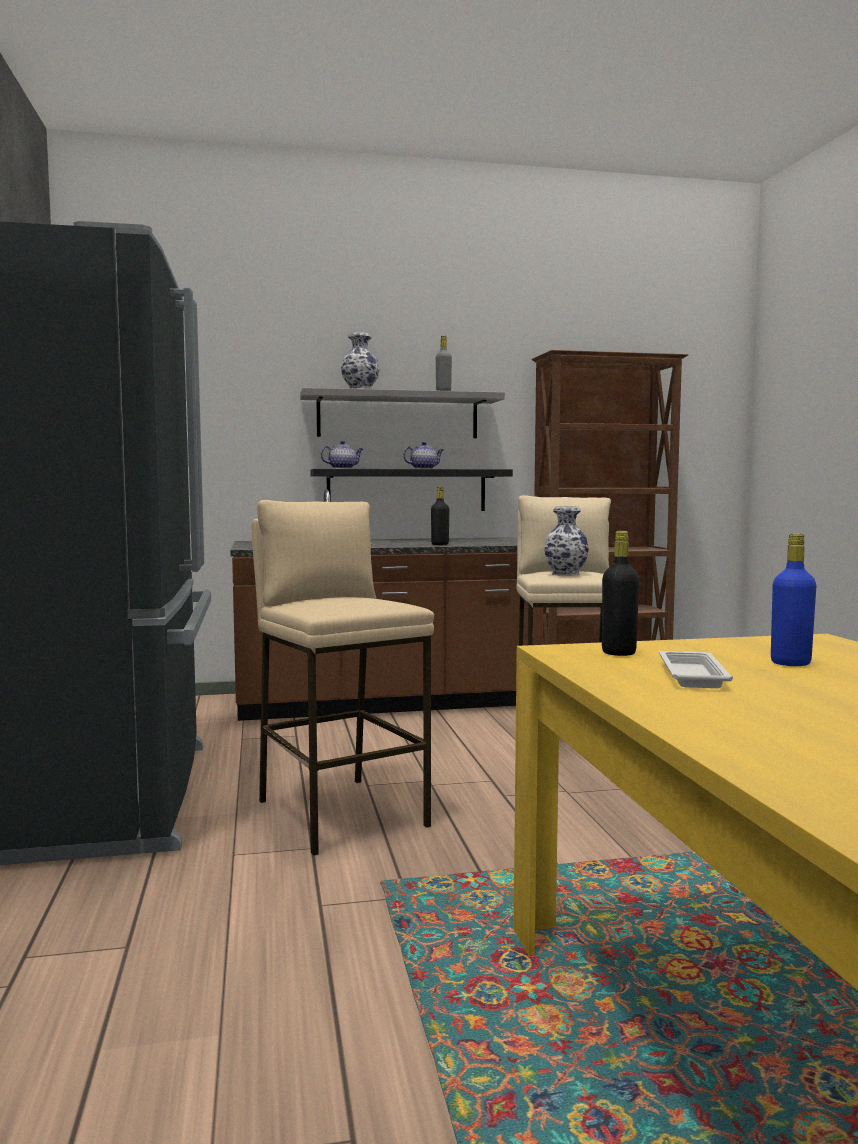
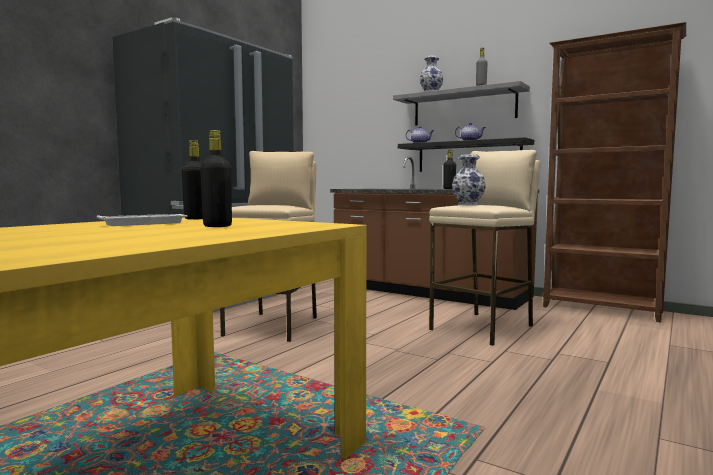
camera: 45 degrees right, 0 degrees up
(790, 663) = (217, 226): blue bottle -> black bottle

